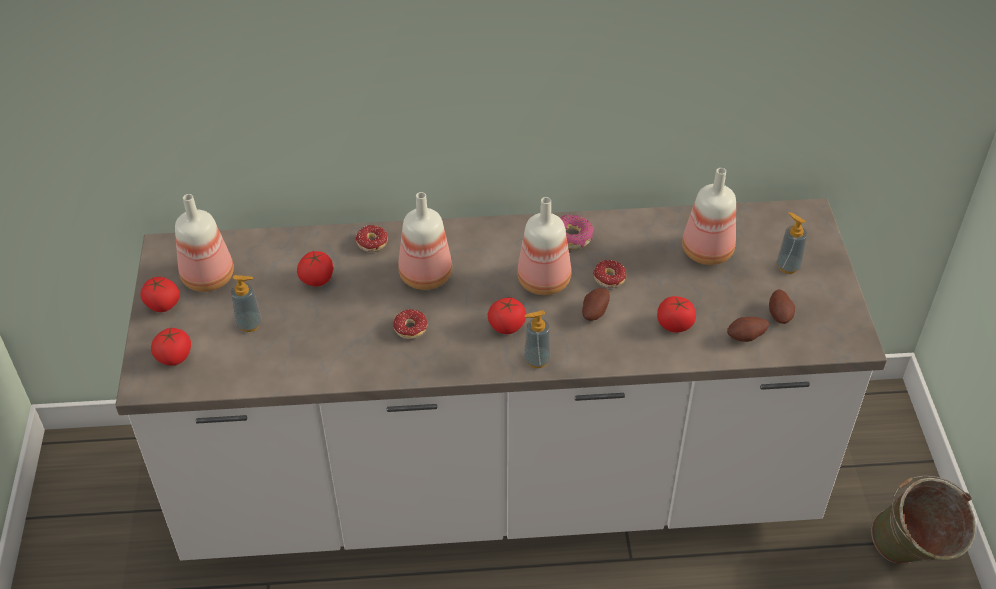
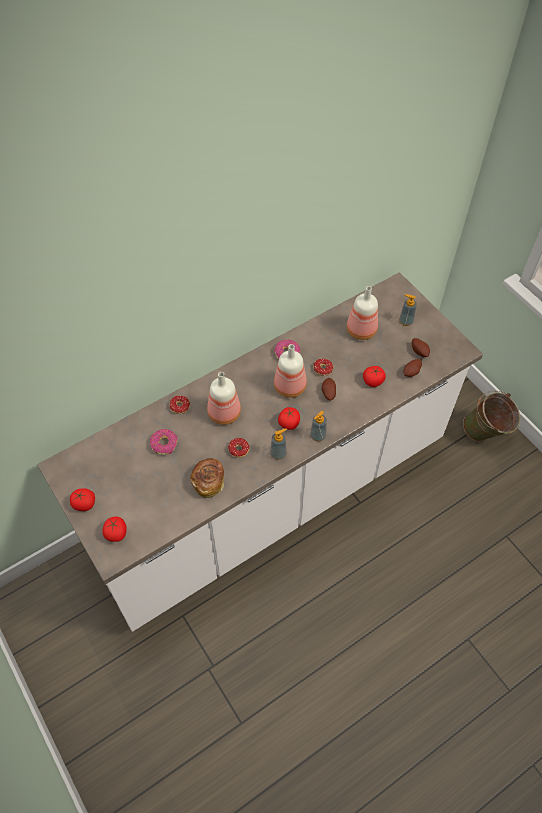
camera: 30 degrees left, 10 degrees up
(208, 276) = (98, 472): bottle -> none
(249, 324) = (145, 491): soap dispenser -> soap dispenser (278, 453)
(317, 279) = (164, 444): tomato -> donut
(339, 350) = (208, 481): none -> bread

